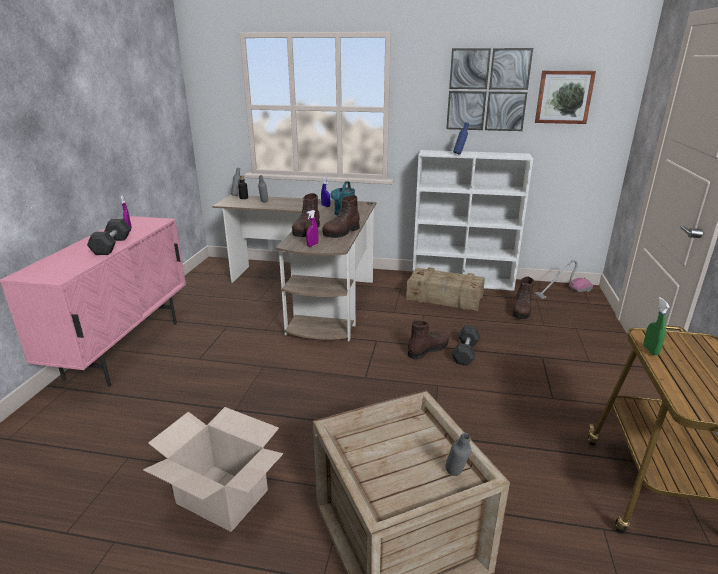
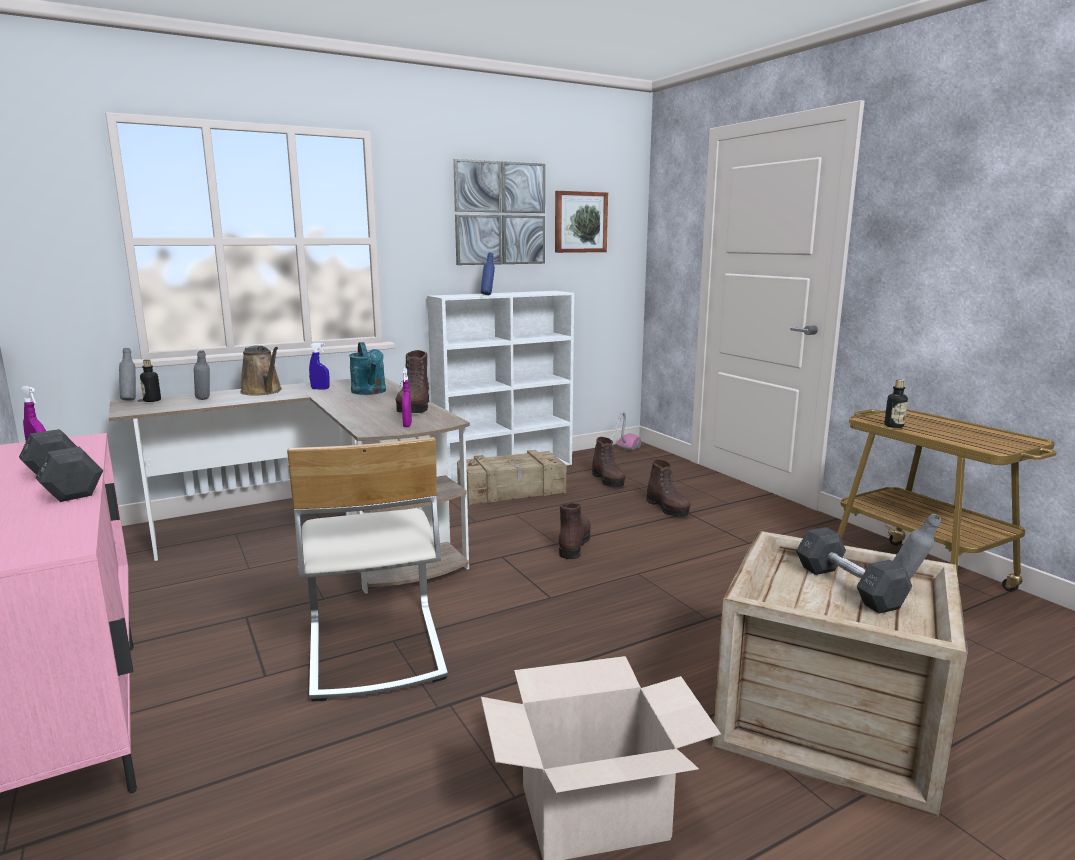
camera: 40 degrees left, 10 degrees down
(250, 366) = (373, 649): none -> beige chair
(297, 202) = (263, 392): none -> brown watering can
(306, 231) = (361, 415): brown boot -> brown boot (668, 508)
(465, 352) = (615, 533): grey dumbbell -> grey dumbbell (848, 587)
(650, 350) = (893, 426): green spray bottle -> bottle

